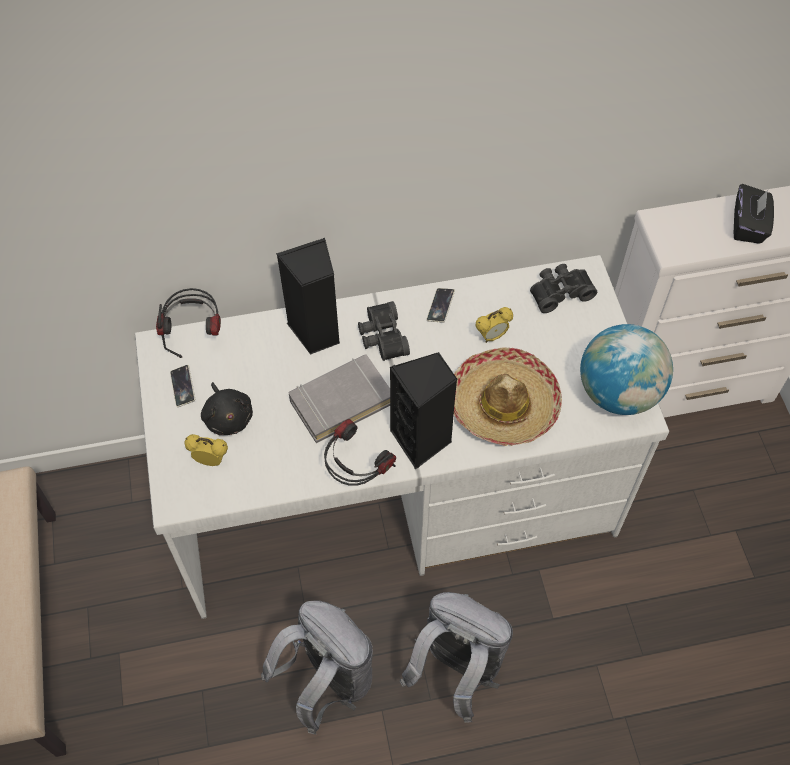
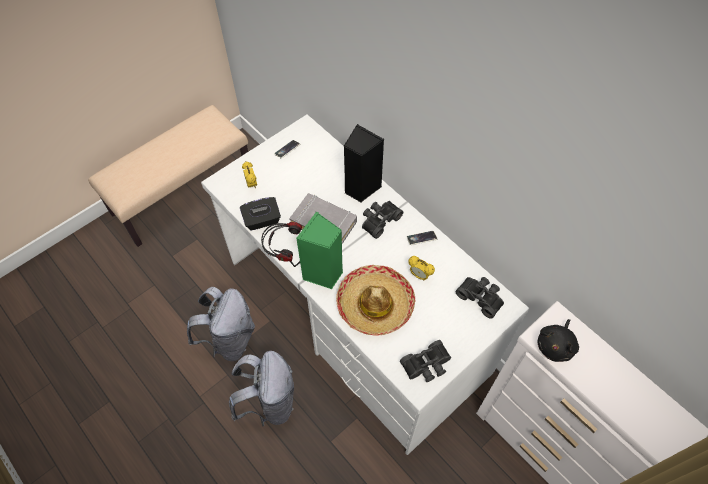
camera: 60 degrees right, 0 degrees up
(195, 334) = (322, 138): headphones -> none
(228, 417) = (282, 178): black plush toy -> black plush toy (555, 345)
(422, 440) = (323, 274): black speaker -> green speaker
(618, 393) = (427, 366): globe -> black binoculars
(748, 226) = (602, 378): black tissue box -> black tissue box (262, 220)

